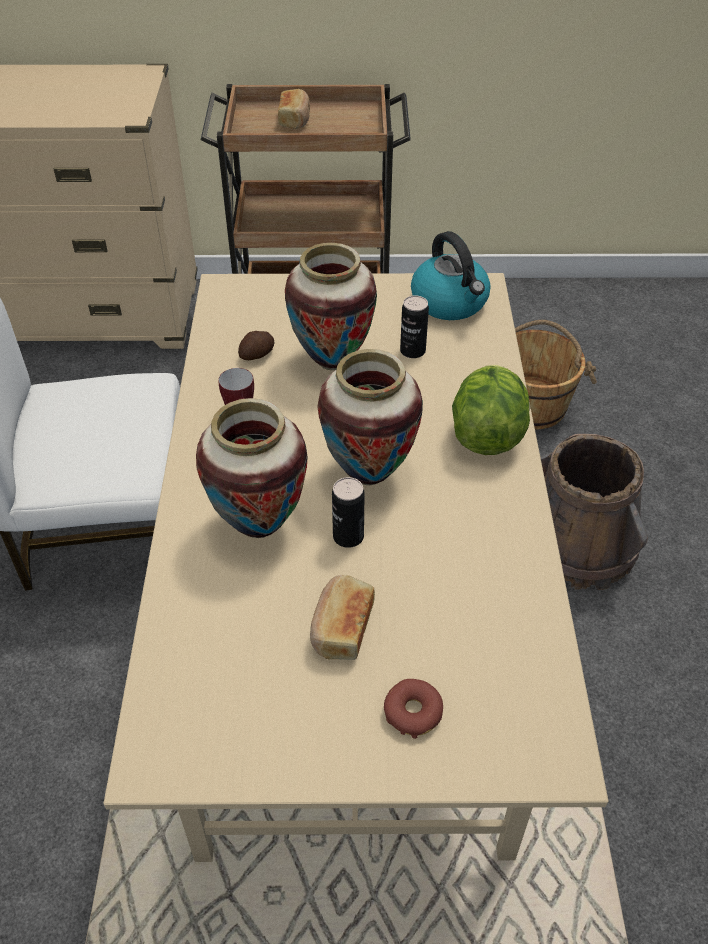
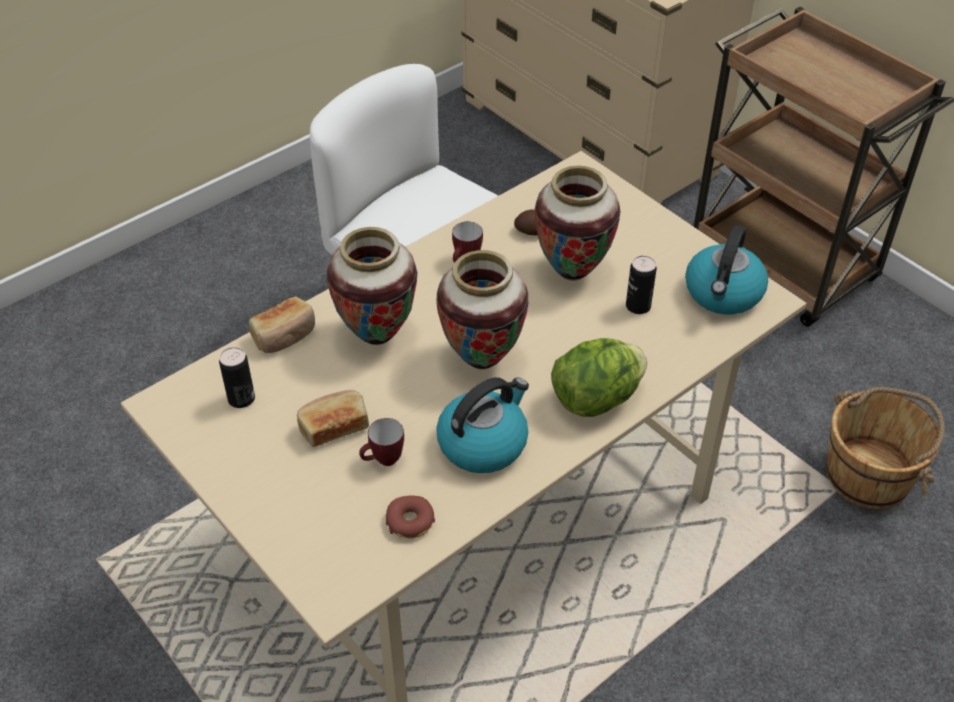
camera: 50 degrees right, 0 degrees up
(295, 119) = (823, 68): bread -> bread (285, 335)
(348, 536) = (413, 383): can -> can (241, 399)
(413, 712) = (302, 501): donut -> donut (410, 521)
(422, 616) = (383, 461): none -> mug
(467, 533) = (483, 443): none -> kettle
(578, 546) = (743, 608): brown bucket -> none

